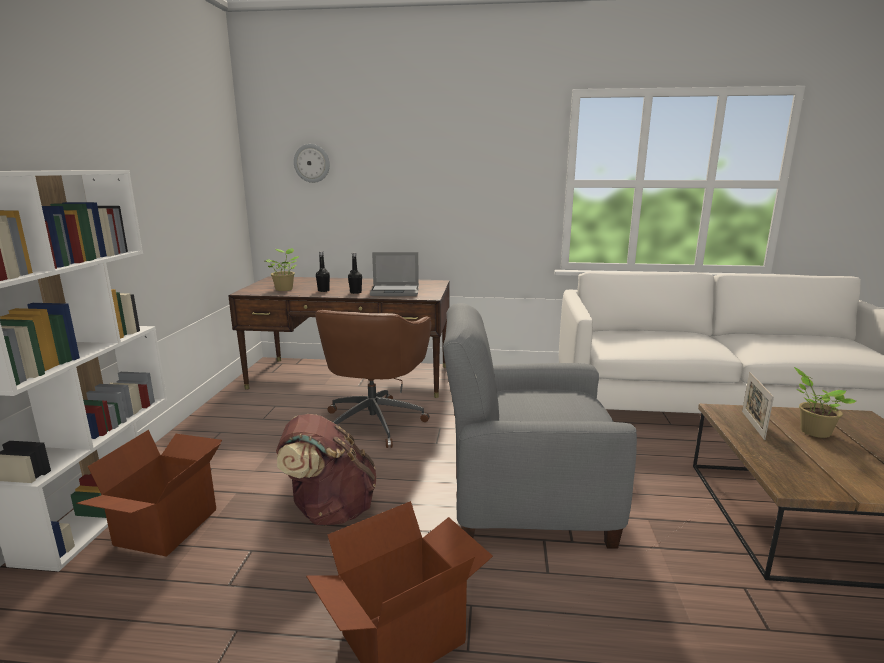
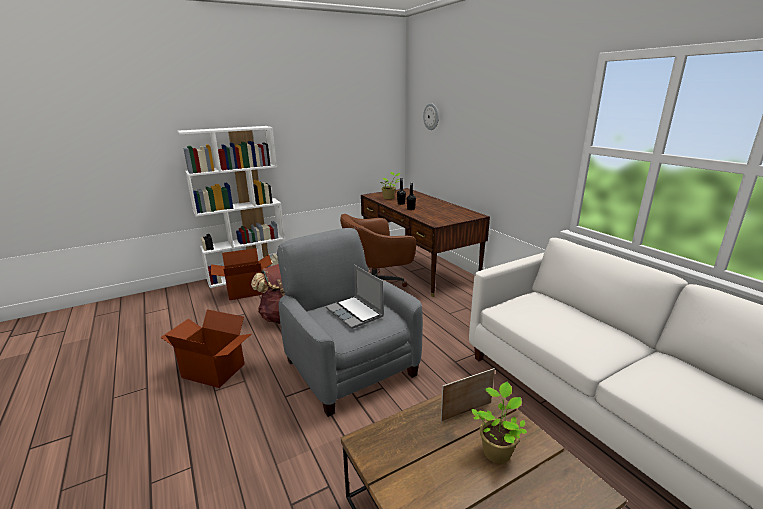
camera: 55 degrees right, 5 degrees up
(395, 292) = (430, 215): laptop -> laptop (355, 313)

